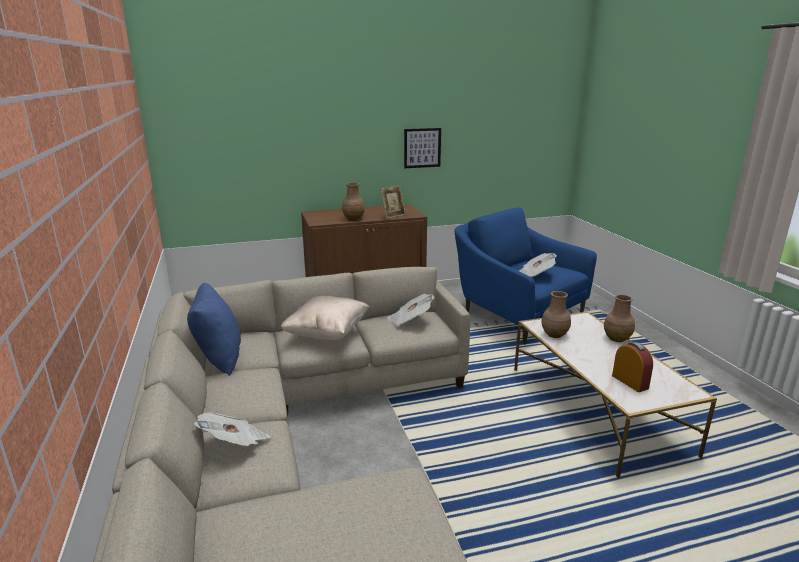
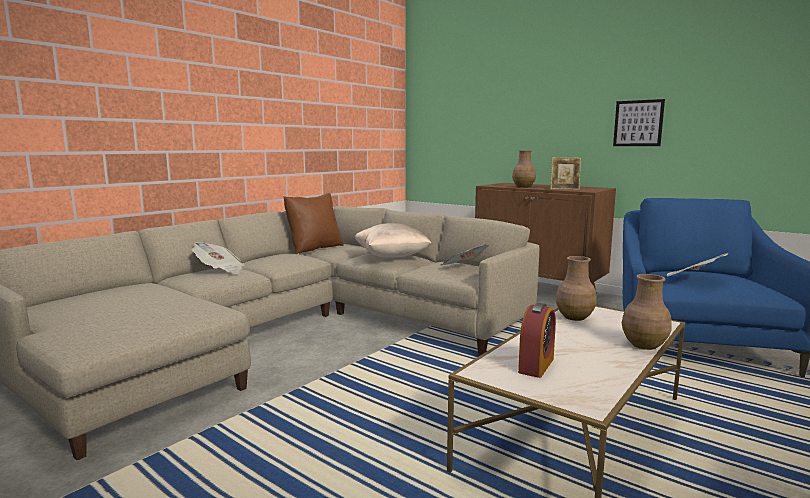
camera: 55 degrees right, 10 degrees down
(219, 358) = (314, 248): blue pillow -> brown pillow

